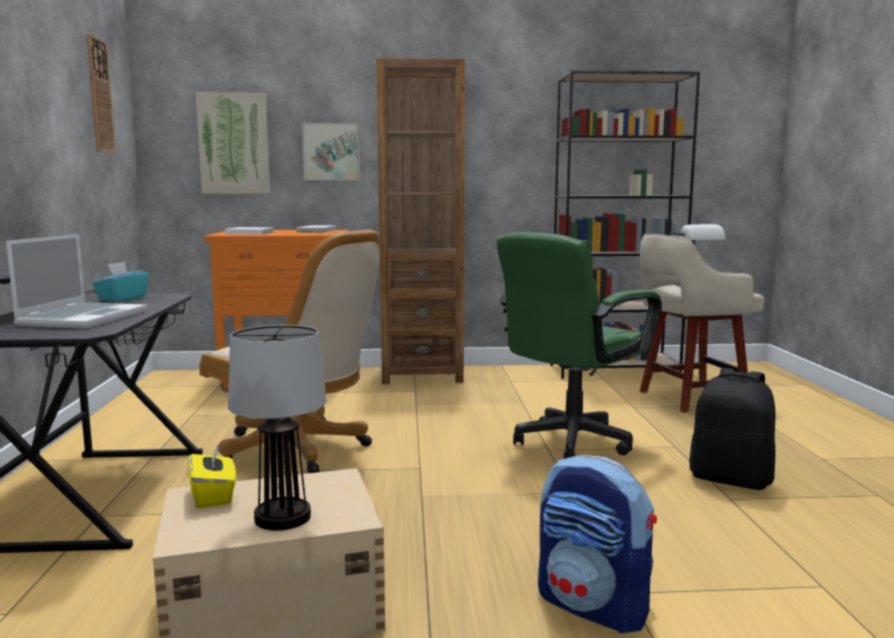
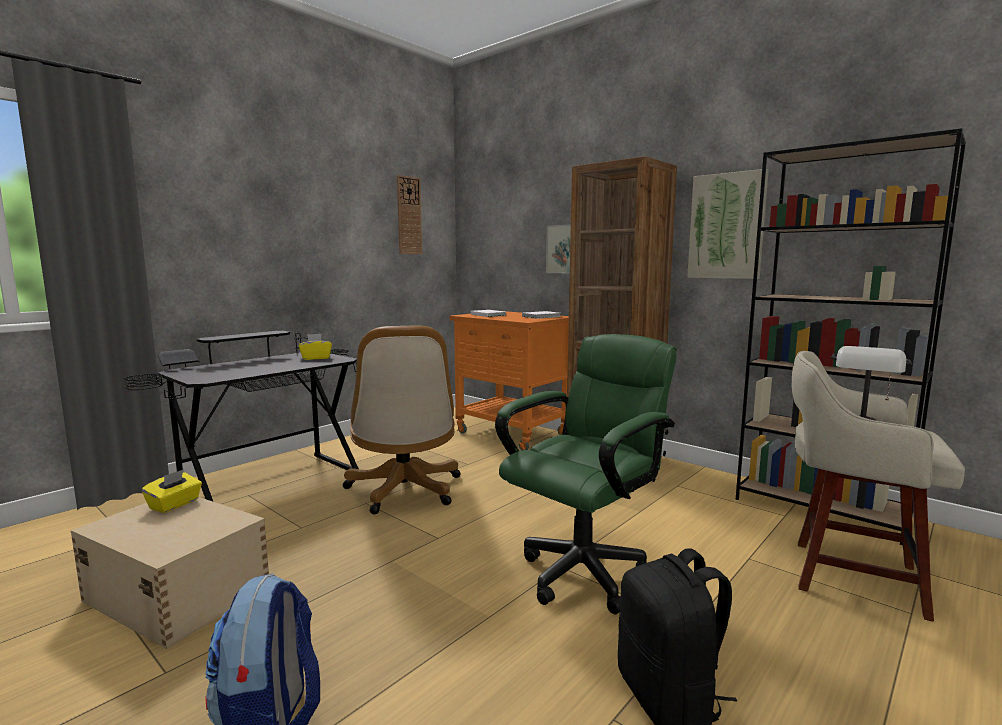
camera: 45 degrees right, 0 degrees up
(83, 318) = (244, 369): laptop -> none
(122, 299) = (315, 358): turquoise tissue box -> yellow tissue box
(234, 144) = (507, 244): picture -> picture (726, 226)
(282, 518) = (151, 535): table lamp -> none
(569, 446) = (586, 572): green office chair -> green office chair turned 135 degrees clockwise

